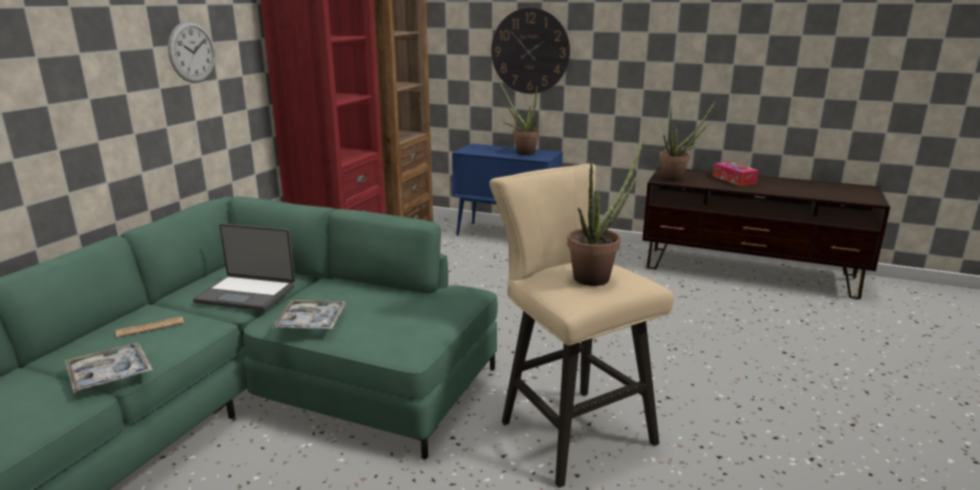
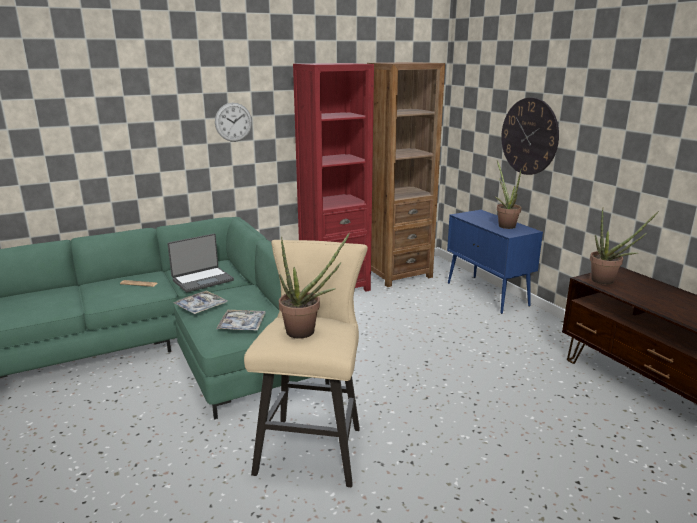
camera: 40 degrees right, 0 degrees up
(110, 374) = (92, 301): tray -> tray (242, 325)
(247, 294) = (202, 280): laptop -> laptop turned 90 degrees counterclockwise
(734, 180) = (670, 298): tissue box -> none

